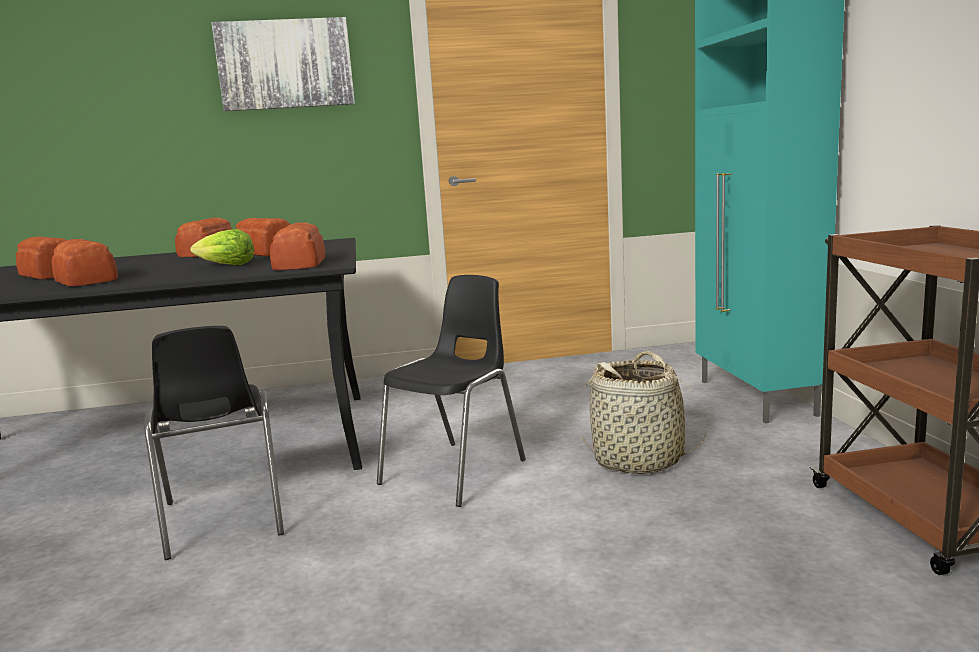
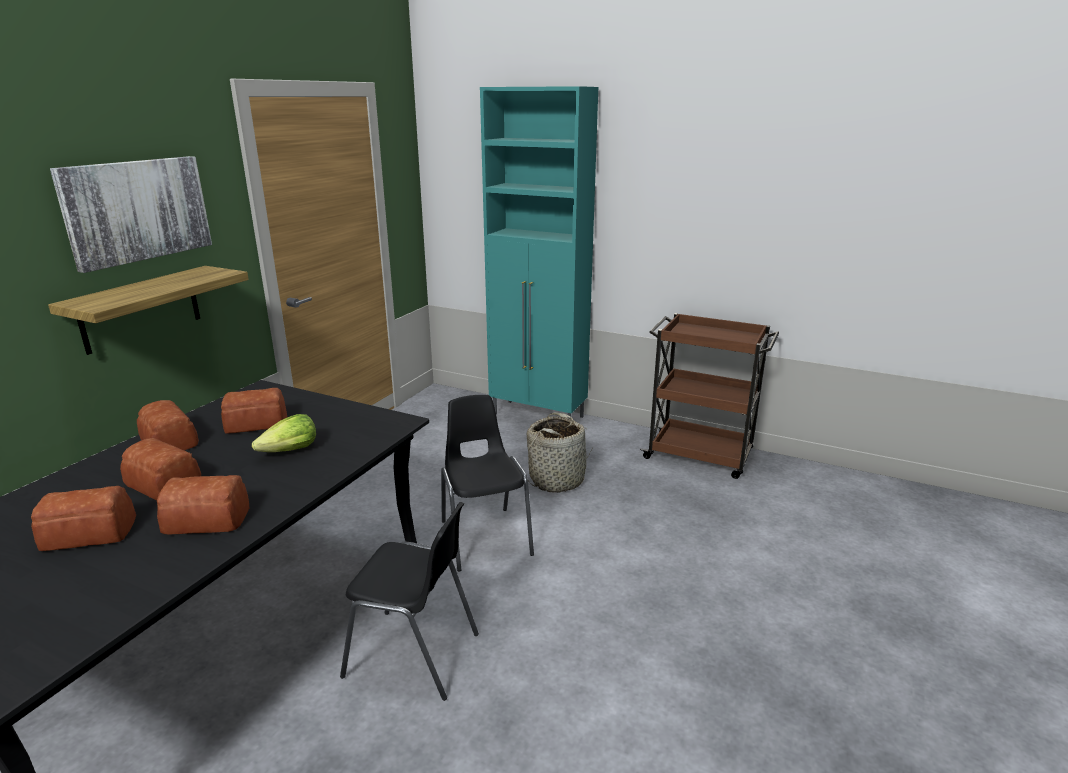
camera: 55 degrees left, 10 degrees up
(278, 154) = (141, 309): none -> shelf
(301, 264) = (368, 428): bread -> bread (164, 482)

